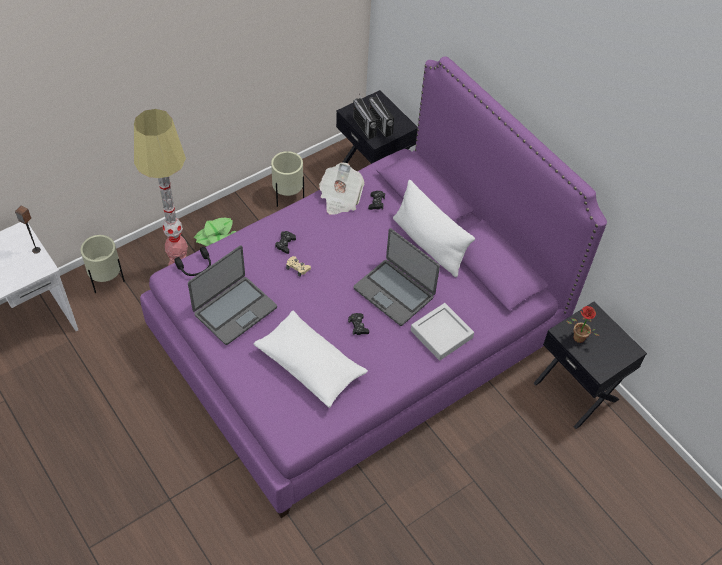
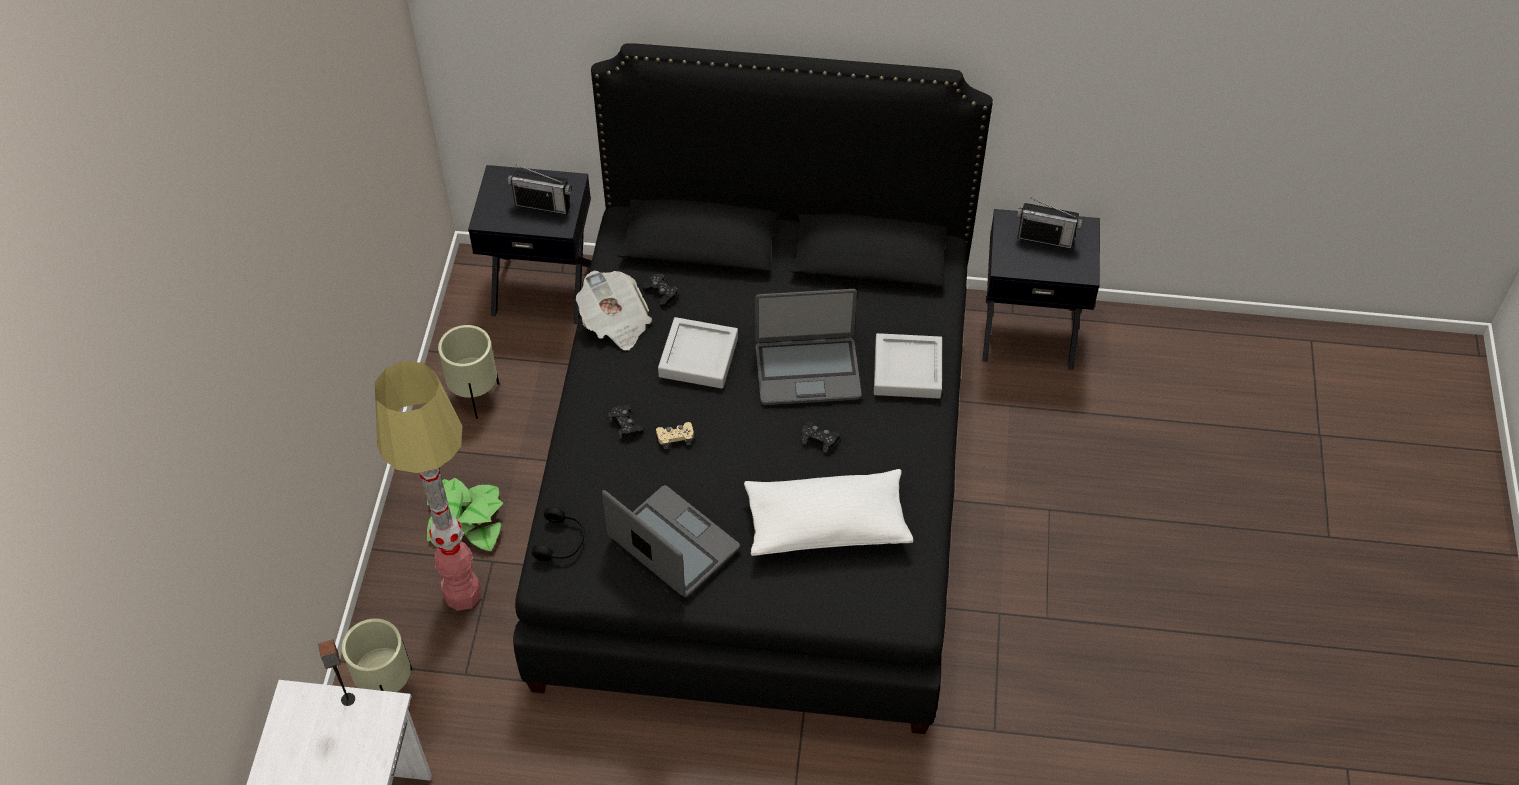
camera: 45 degrees left, 0 degrees up
(234, 310) = (672, 544): laptop -> laptop turned 45 degrees counterclockwise
(354, 243) = (698, 357): none -> grey tray
(357, 338) = (758, 479): purple bed -> black bed
(364, 127) = (527, 222): radio -> radio (1045, 238)
(429, 244) = (773, 289): white pillow -> none
(576, 339) = (1026, 260): potted plant -> none

